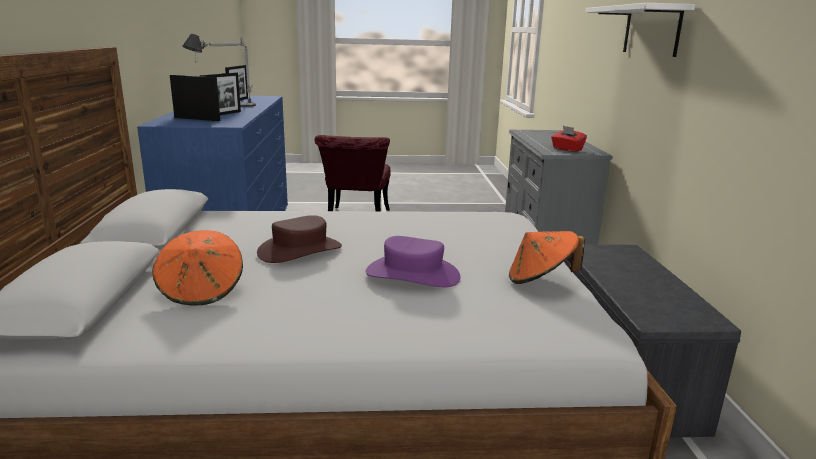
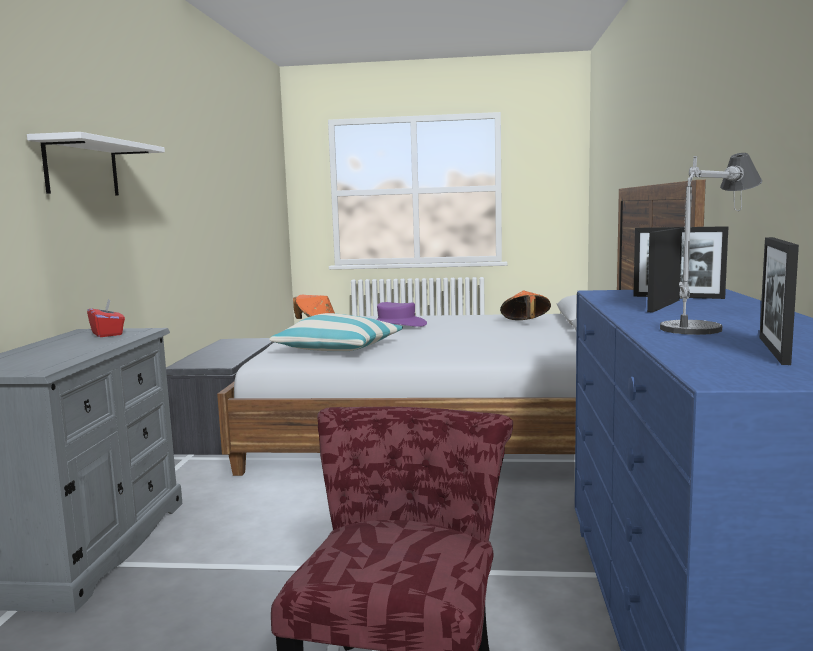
camera: 170 degrees left, 10 degrees down
(300, 250) = (474, 334): brown hat -> none
(450, 225) = (339, 349): none -> pillow

